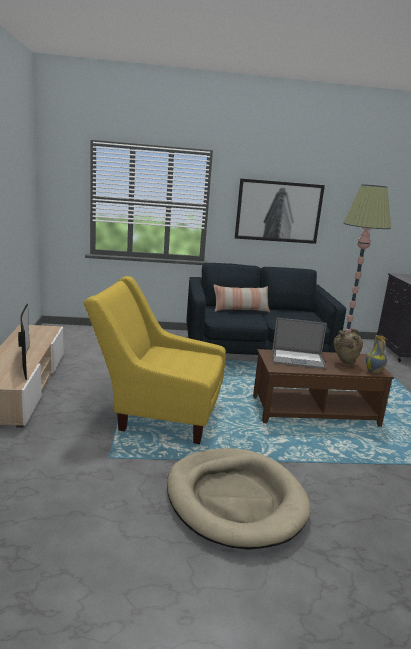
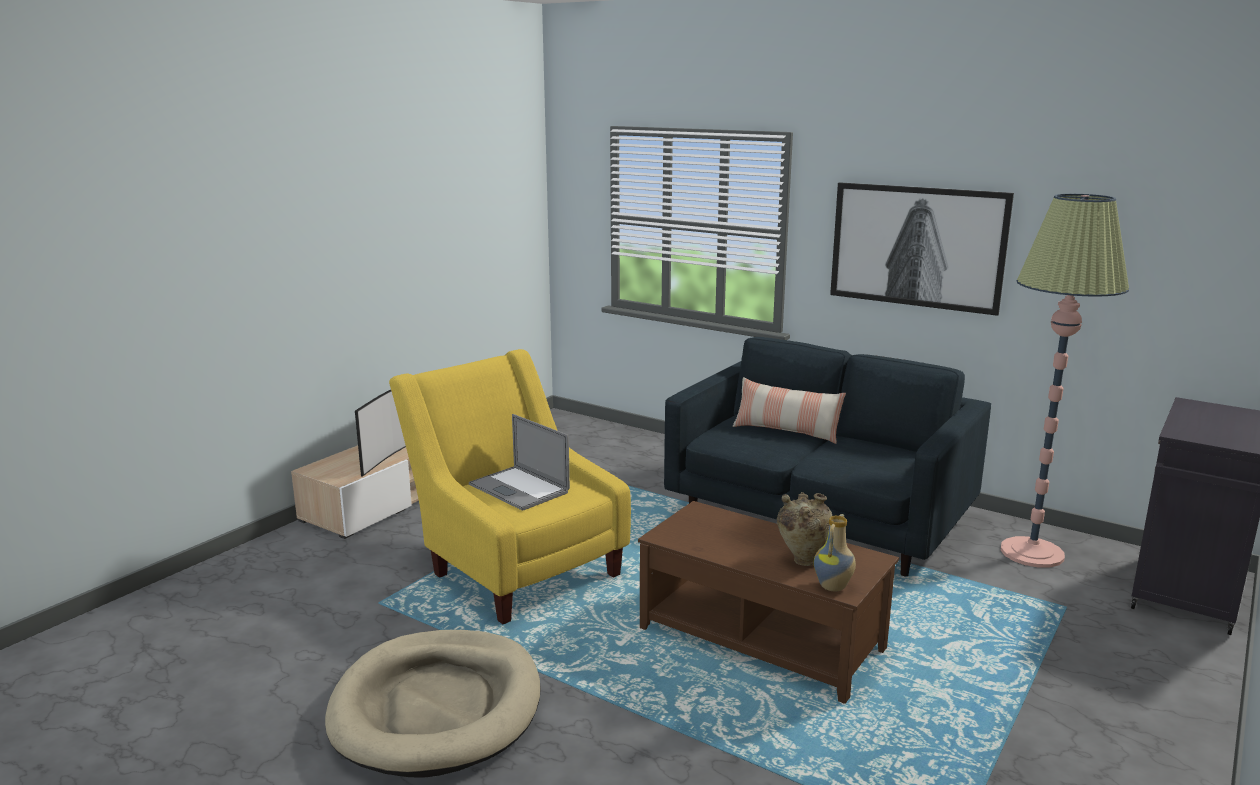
camera: 40 degrees right, 0 degrees up
(297, 359) = (728, 532): laptop -> laptop (519, 488)

